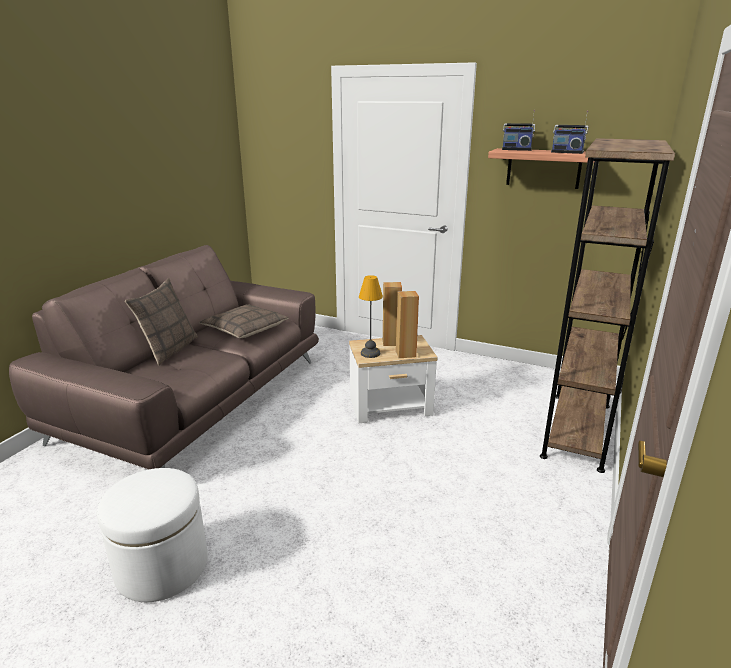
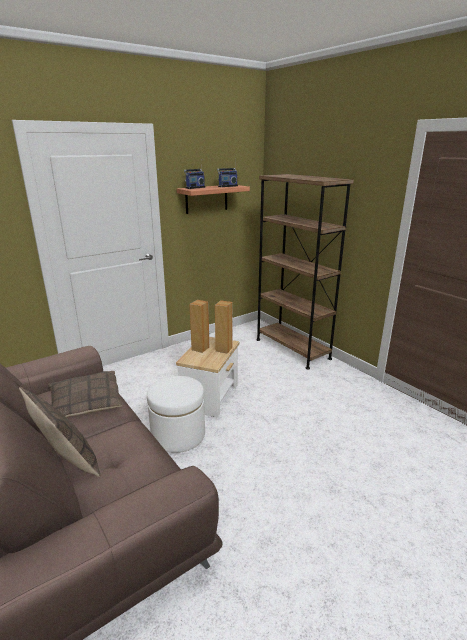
camera: 60 degrees left, 0 degrees up
(162, 566) = (323, 588): white ottoman -> white ottoman (178, 435)
(371, 353) = (208, 360): table lamp -> none

